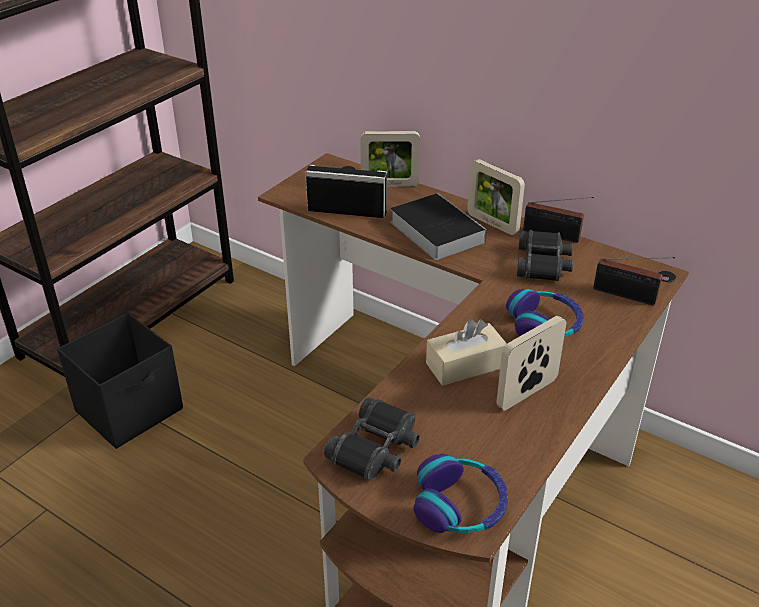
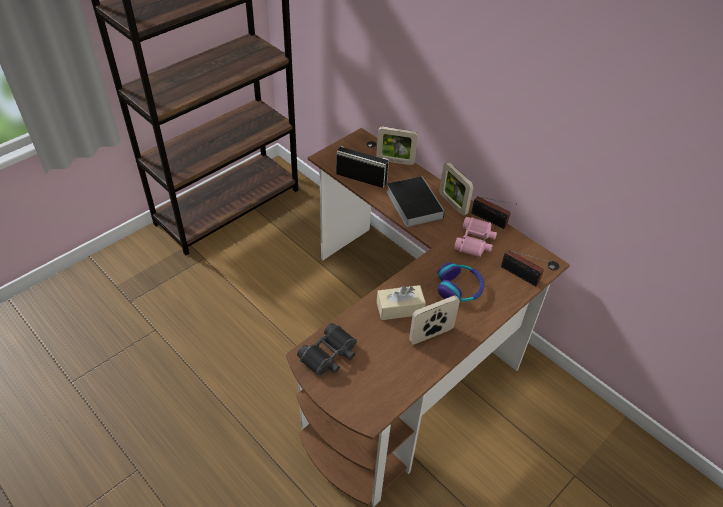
camera: 10 degrees right, 10 degrees up
(131, 410) = (216, 273): black storage box -> none
(460, 505) = (366, 401): headphones -> none
(543, 264) = (475, 242): black binoculars -> pink binoculars

